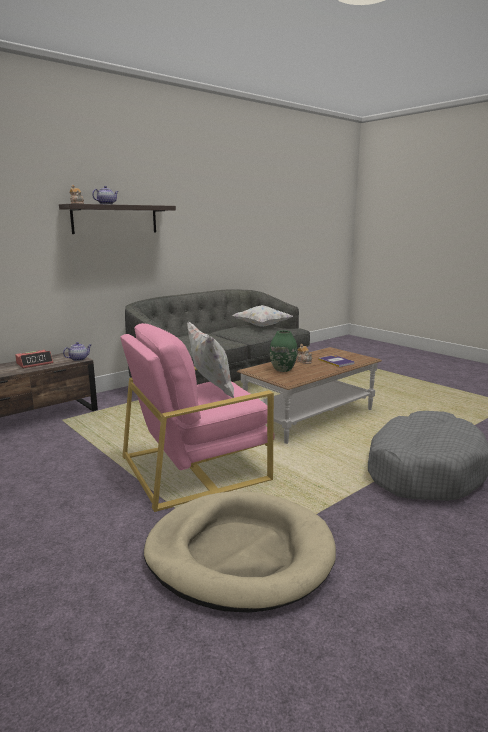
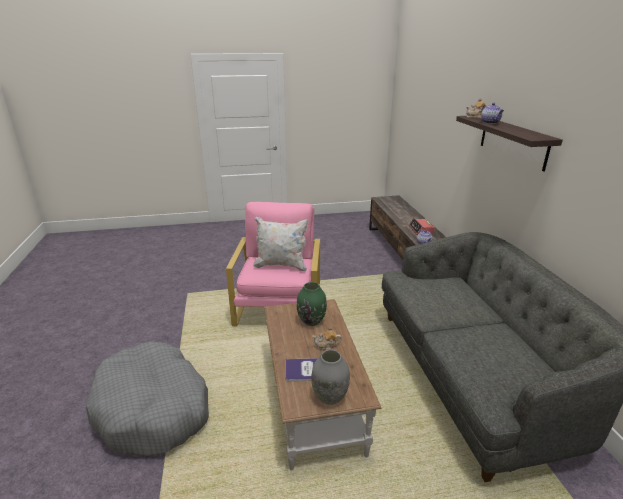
camera: 120 degrees right, 10 degrees up
(239, 554) = (189, 294): beige dog bed -> none
(261, 326) = (513, 369): white pillow -> none
(345, 354) = (329, 396): none -> grey vase

